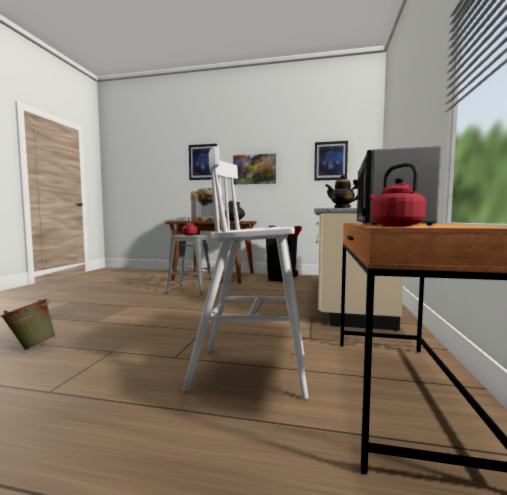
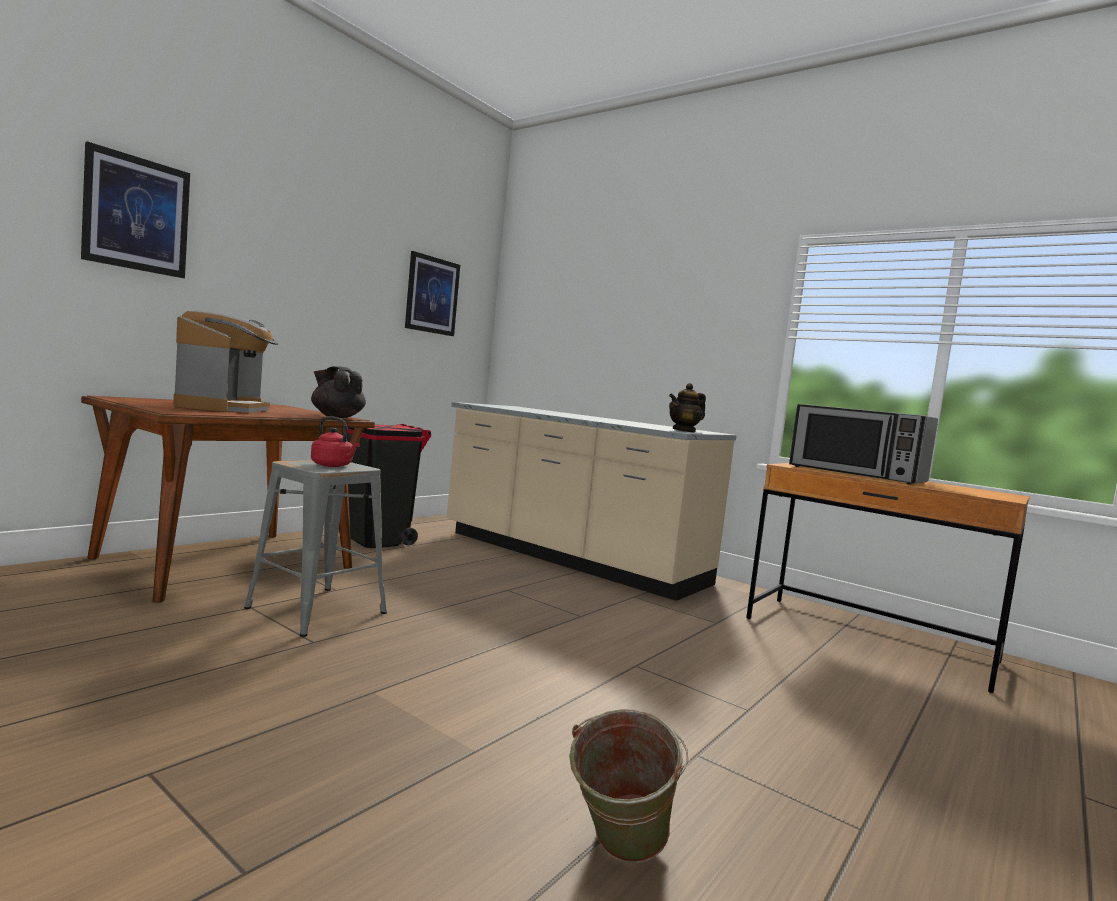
camera: 65 degrees left, 0 degrees up
(253, 370) = (809, 676): white stool -> none
(254, 169) = (289, 275): picture -> none
(394, 226) = (980, 494): red kettle -> none

